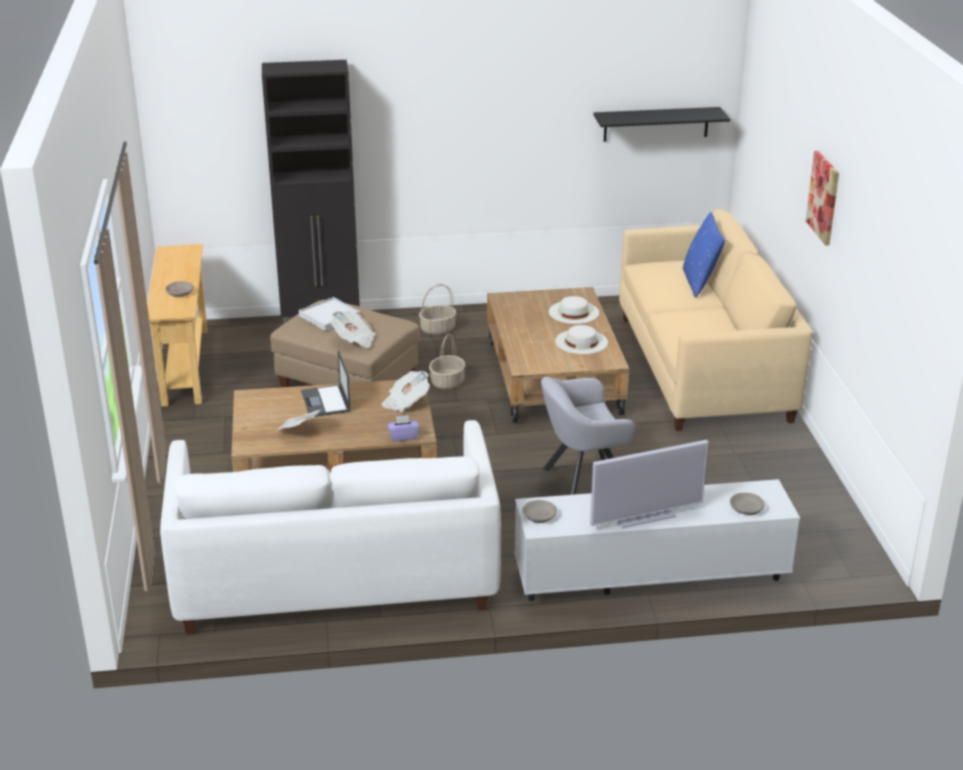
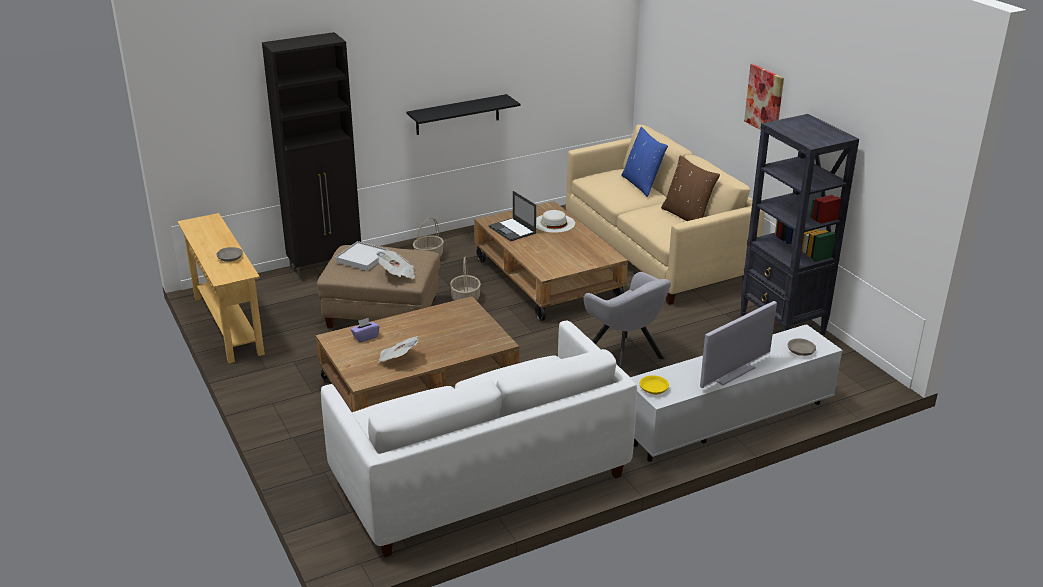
camera: 20 degrees left, 0 degrees up
(326, 402) = (404, 330): laptop -> laptop (512, 230)
(403, 436) = (489, 347): purple tissue box -> purple tissue box (365, 337)
(405, 402) = (471, 318): newspaper -> none
(539, 516) = (653, 389): grey bowl -> yellow bowl
(581, 341) = (576, 245): white hat -> none
(581, 482) = (625, 358): grey armchair -> grey armchair turned 90 degrees counterclockwise
(656, 124) = (578, 61): black shelf -> black shelf (457, 115)
(727, 328) = (687, 216): none -> brown pillow
(799, 480) = (782, 325): none -> black bookcase

